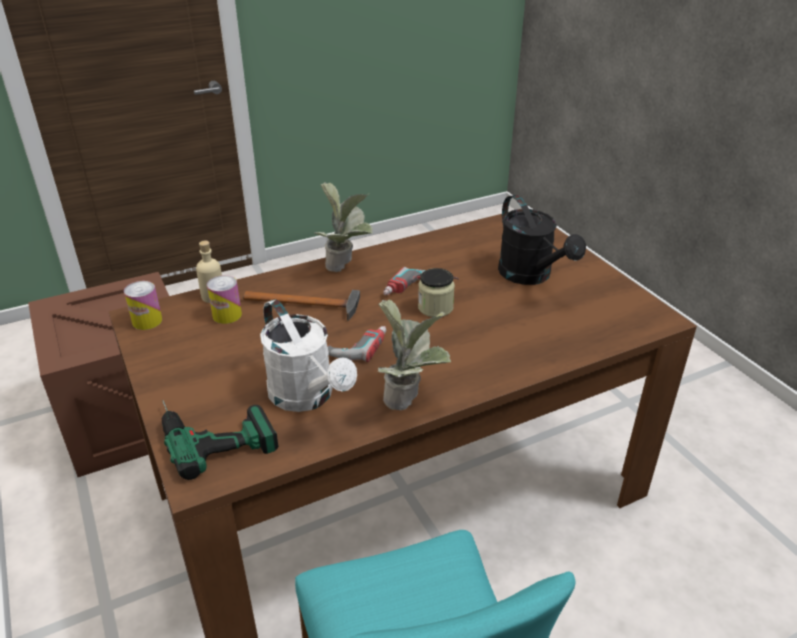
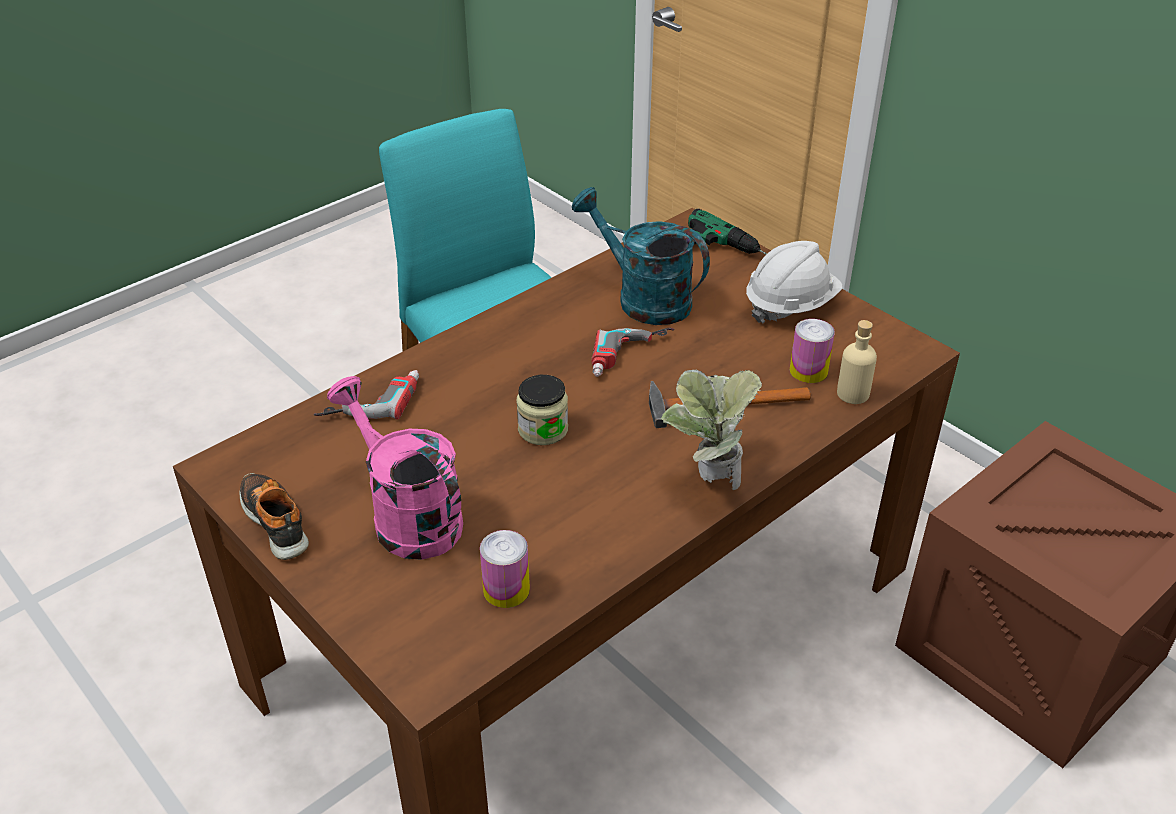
camera: 165 degrees right, 5 degrees up
(147, 321) = (896, 347): can -> can (506, 590)
(188, 368) = (790, 305): none -> white hard hat
(307, 397) = (643, 298): white watering can -> turquoise watering can
(409, 400) = (536, 312): potted plant -> none
(419, 290) = (575, 455): power drill -> power drill (370, 399)
(531, 276) = (407, 516): black watering can -> pink watering can
(612, 284) = (276, 522): none -> shoe

